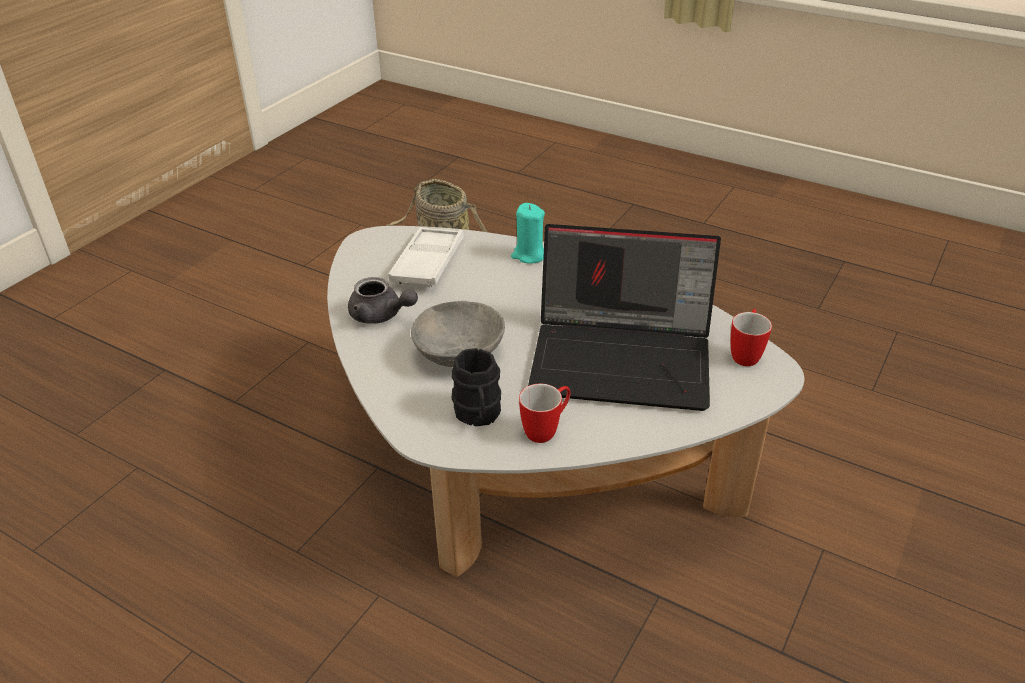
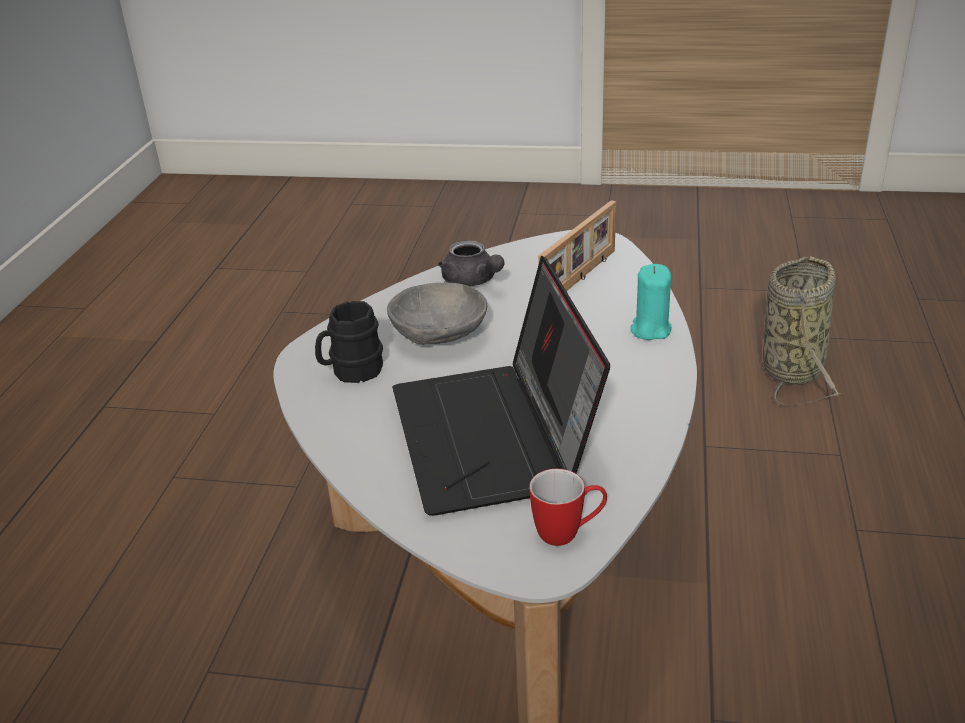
camera: 70 degrees right, 5 degrees down
(381, 315) = (472, 281): grey teapot -> grey teapot turned 45 degrees counterclockwise
(428, 263) = (580, 278): white tray -> picture frame
(546, 430) = (347, 415): mug -> none

